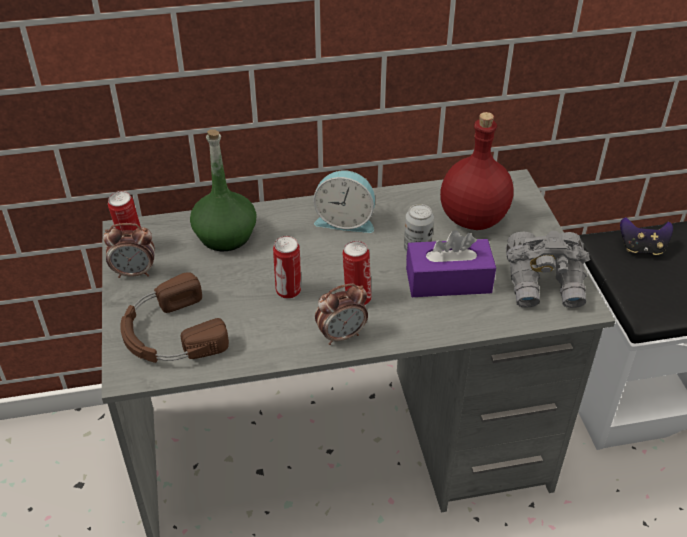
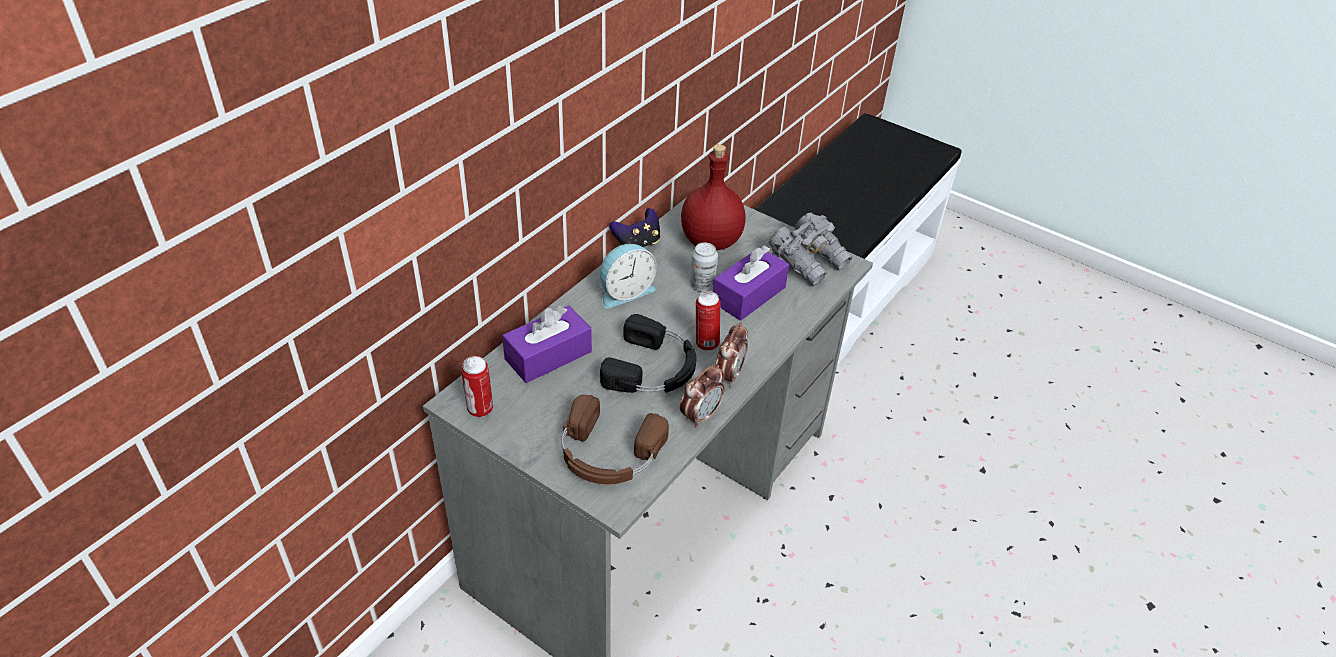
camera: 45 degrees left, 0 degrees up
(135, 272) = (514, 428): alarm clock -> alarm clock (700, 416)
(225, 235) = (548, 355): green bottle -> purple tissue box
(288, 292) = (653, 368): can -> black headphones
(642, 248) = (784, 213): game controller -> game controller (637, 244)

